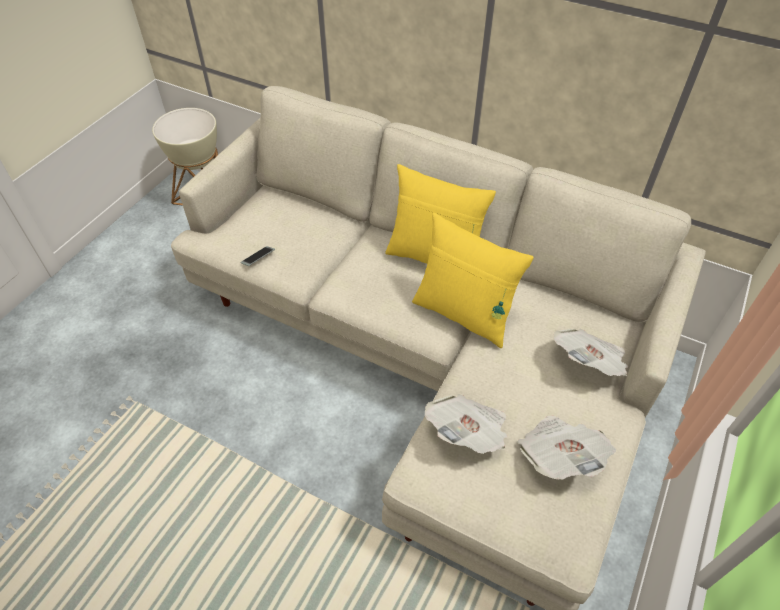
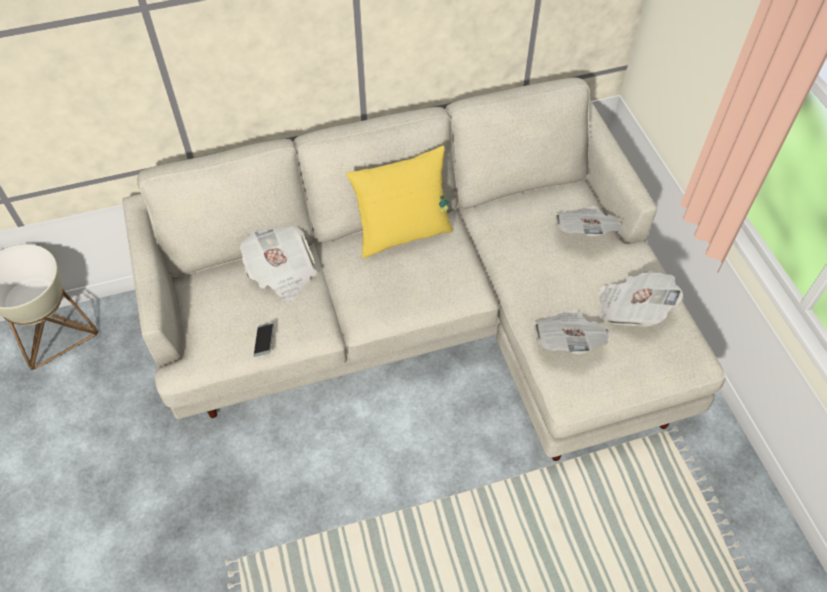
camera: 45 degrees left, 5 degrees up
(322, 225) = (281, 272): none -> newspaper
(463, 314) = (472, 262): yellow pillow -> none

